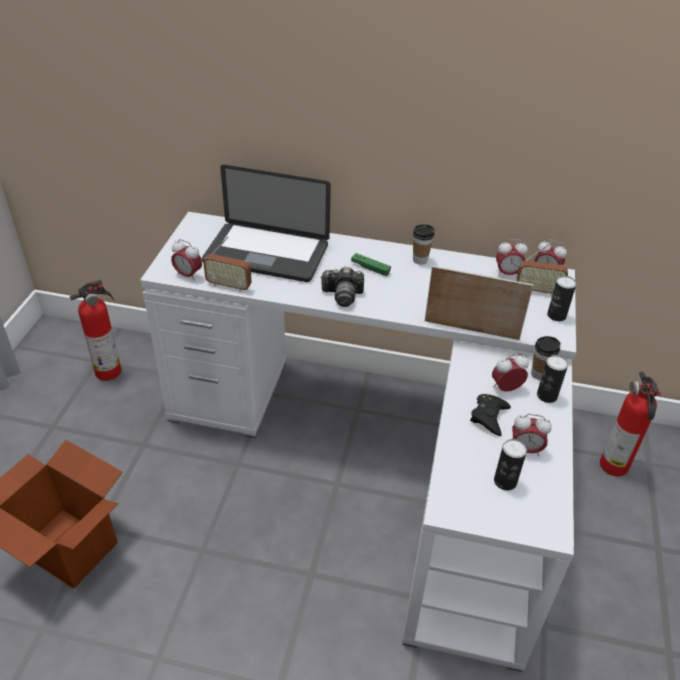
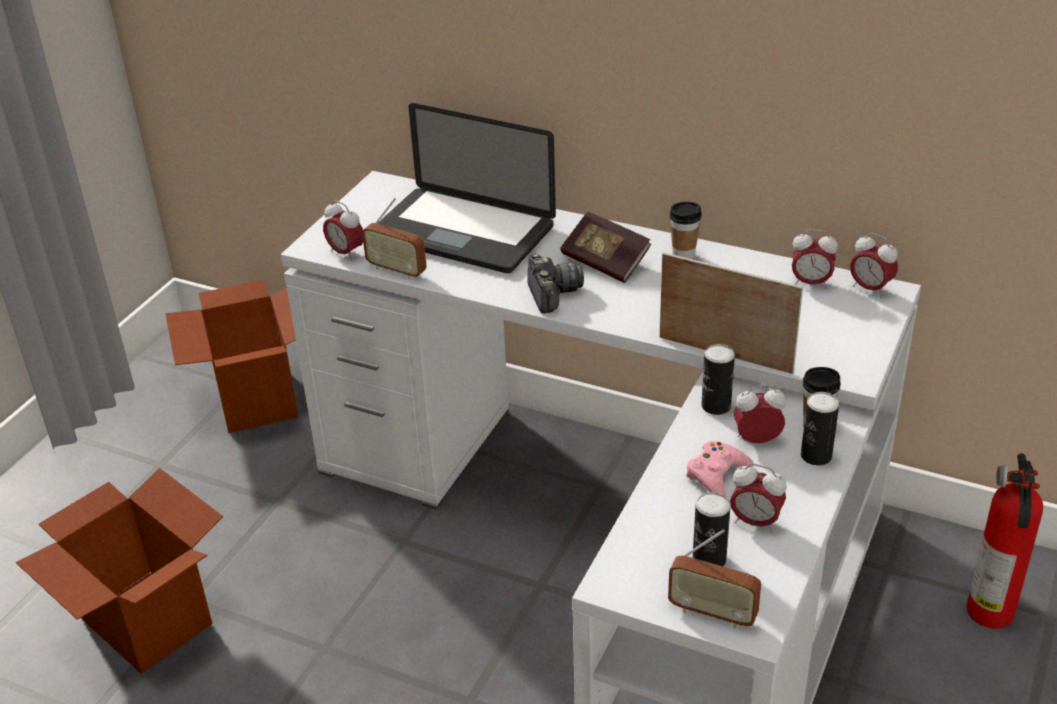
camera: 15 degrees right, 5 degrees down
(110, 371) = (256, 398): fire extinguisher -> cardboard box
(342, 295) = (552, 294): camera -> camera turned 120 degrees counterclockwise
(370, 268) = (605, 262): green game controller -> book
(489, 417) = (717, 474): black game controller -> pink game controller
(538, 291) = (849, 310): radio -> radio (712, 613)
(556, 315) = (864, 346): can -> can (716, 406)

